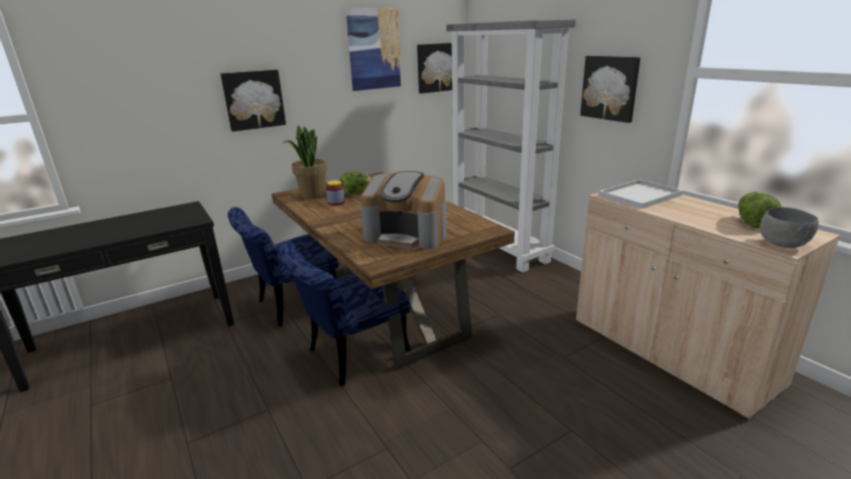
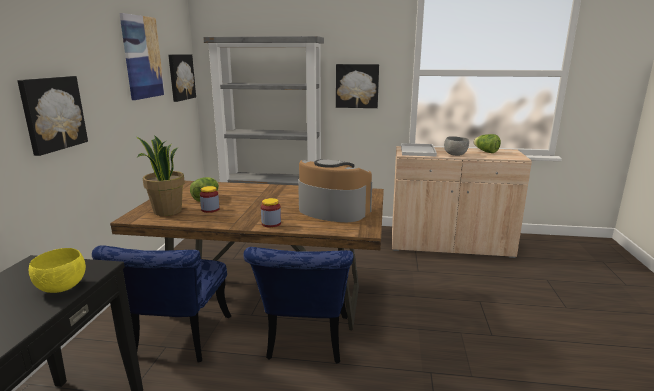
camera: 50 degrees left, 5 degrees down
(163, 225) = (63, 288): none -> yellow bowl
(338, 229) = (271, 224): none -> jar
(407, 235) = (332, 210): coffee machine -> coffee machine turned 120 degrees counterclockwise
(783, 245) = (515, 157): grey bowl -> grey bowl (455, 155)

